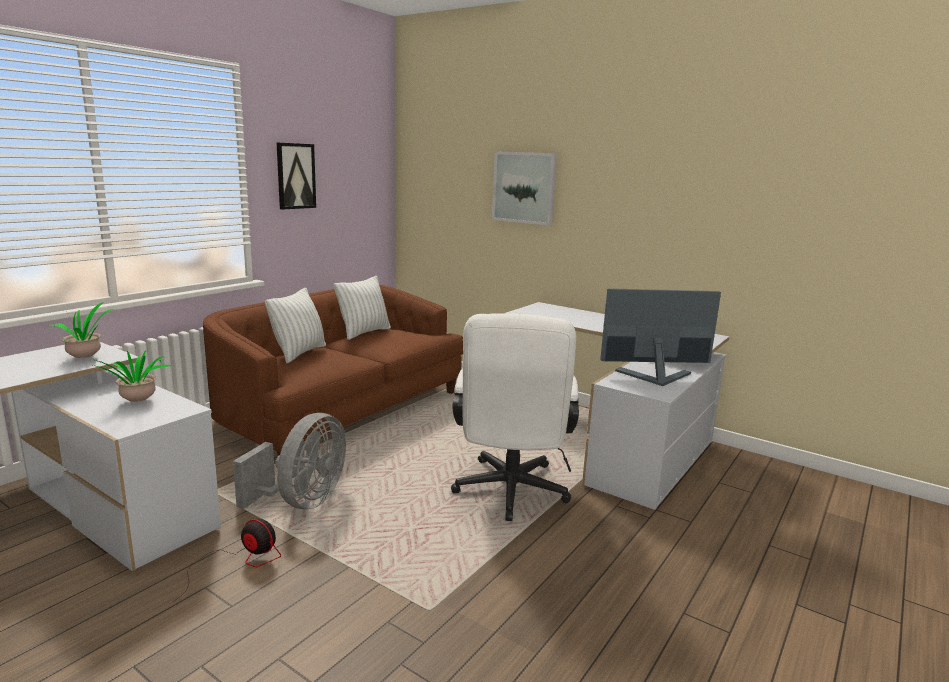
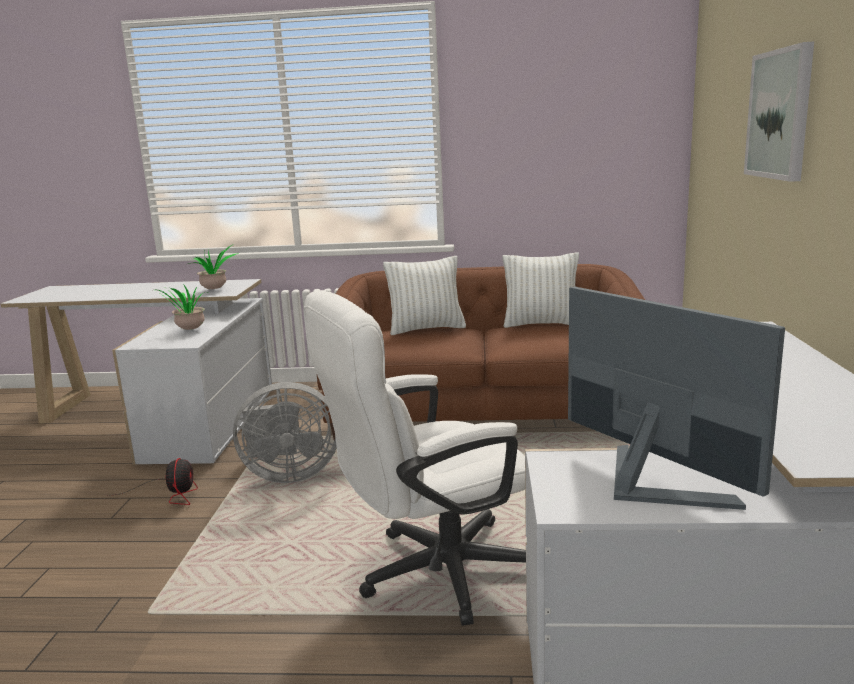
camera: 60 degrees right, 0 degrees up
(295, 176) = (509, 124): picture -> none

